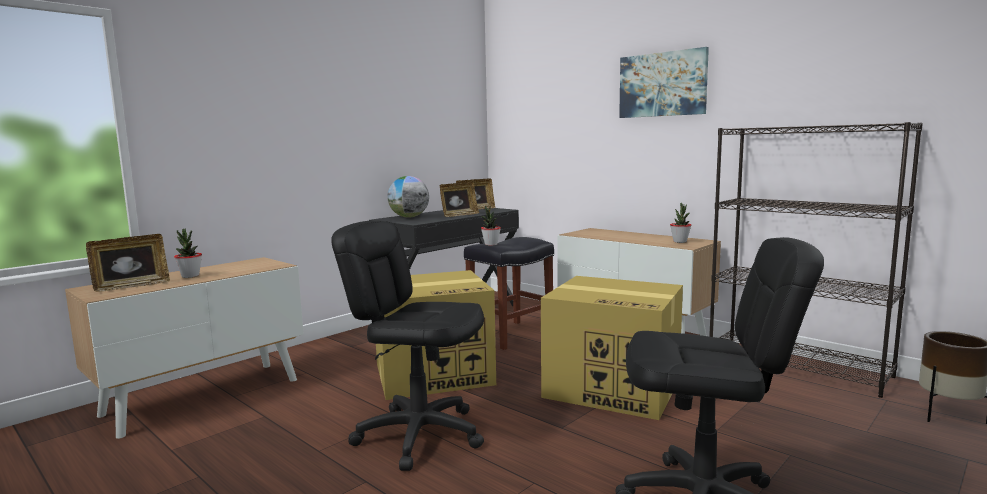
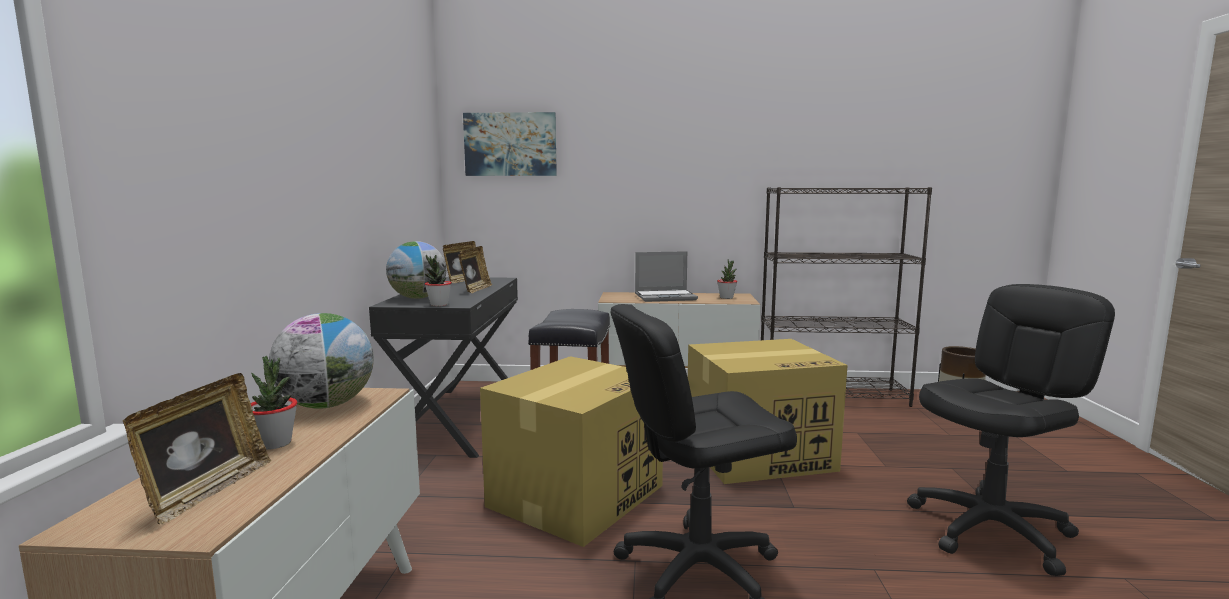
camera: 40 degrees left, 0 degrees up
(247, 266) = (327, 405): none -> globe
(491, 244) = (566, 322): potted plant -> potted plant (439, 305)
(626, 236) = (666, 297): none -> laptop
(662, 84) = (685, 141): picture -> picture (510, 144)

